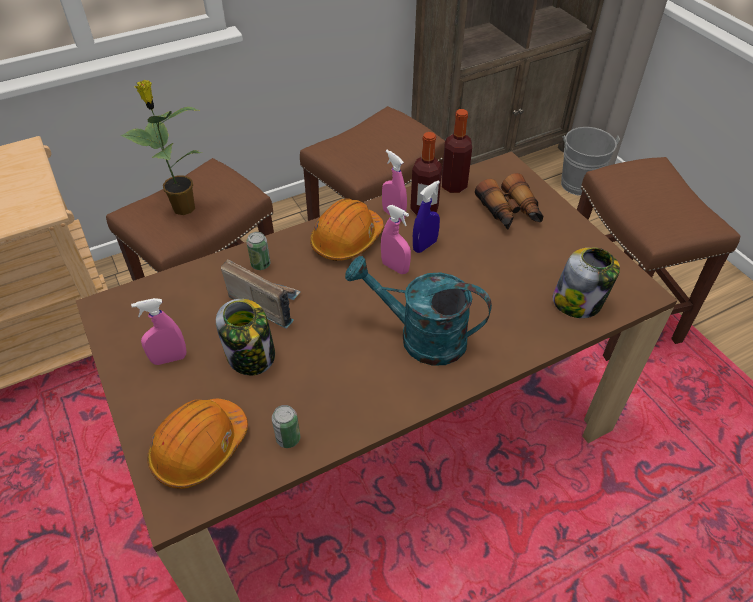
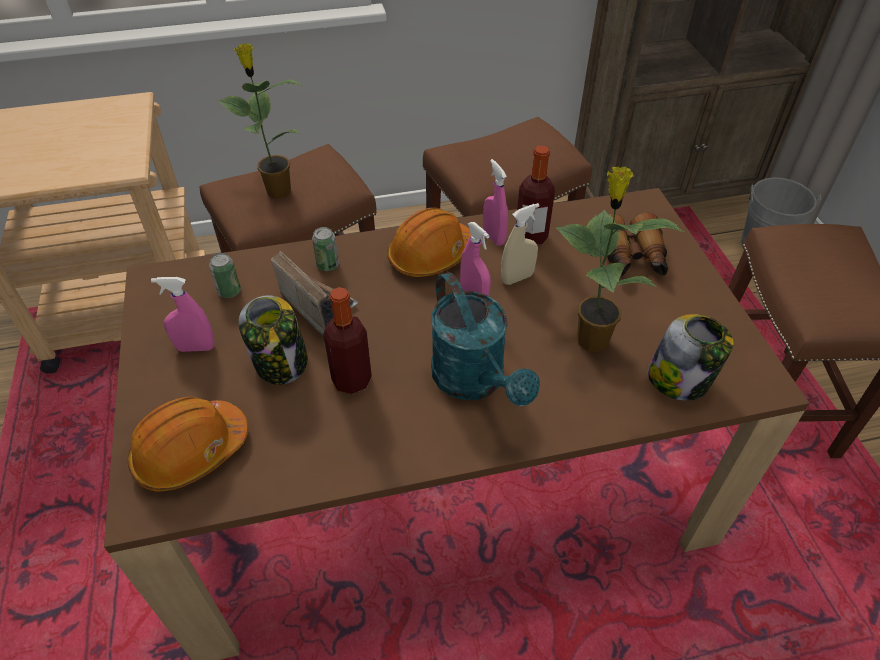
camera: 15 degrees right, 0 degrees up
(288, 438) = (286, 463): can -> can (229, 291)
(420, 337) = (475, 382): turquoise watering can -> turquoise watering can turned 150 degrees counterclockwise
(425, 246) = (517, 278): blue spray bottle -> beige spray bottle
(454, 185) = (575, 216): bottle -> bottle (352, 380)
(500, 283) = (590, 338): none -> potted plant

